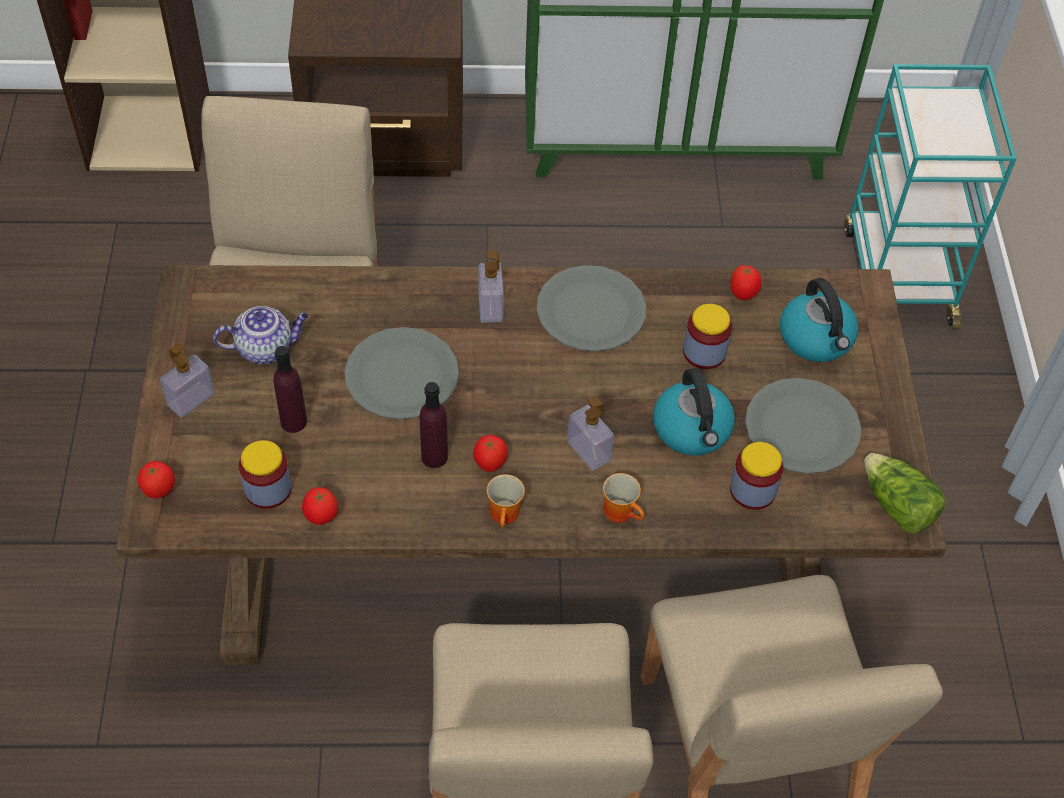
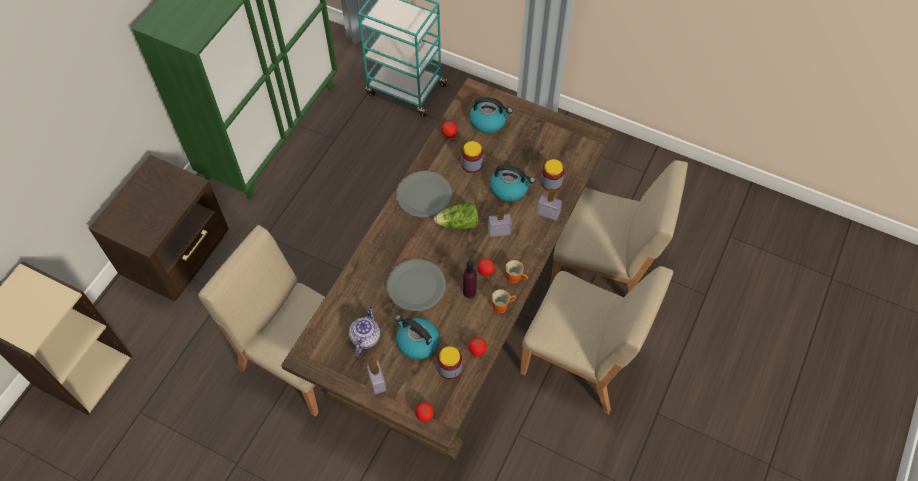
camera: 60 degrees left, 5 degrees up
(293, 422) = (417, 342): purple bottle -> kettle
(490, 306) = (397, 233): soap dispenser -> soap dispenser (548, 213)
(622, 511) = (536, 233): mug -> mug (501, 305)
(802, 428) = (530, 149): grey plate -> none
(896, 506) = (584, 138): lettuce -> lettuce (458, 223)

